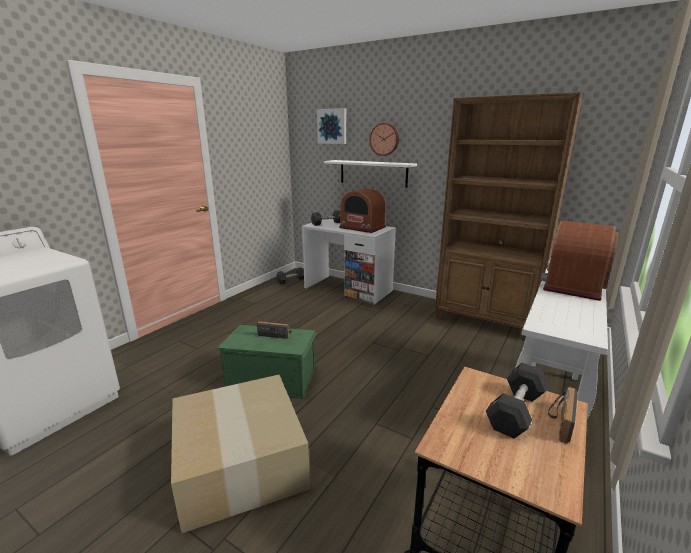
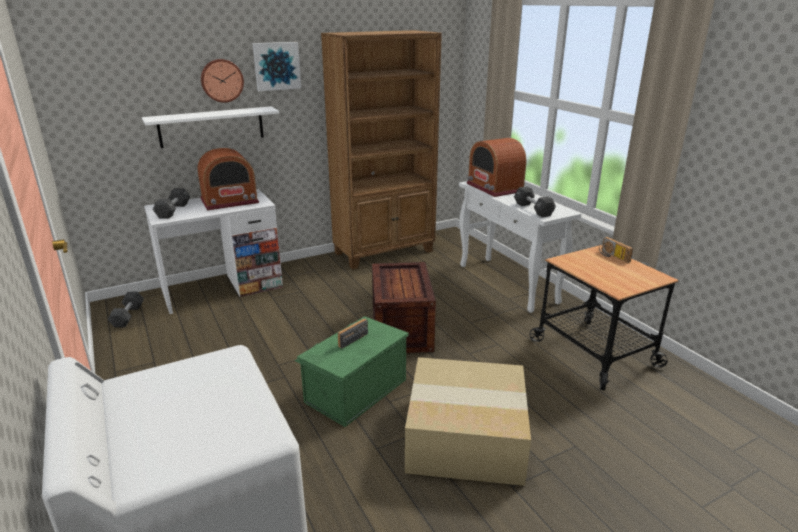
camera: 60 degrees left, 5 degrees up
(332, 126) = (128, 67): picture -> picture (276, 66)
(376, 370) = (401, 329): none -> crate
(515, 411) = (599, 262): black dumbbell -> black dumbbell (533, 209)

